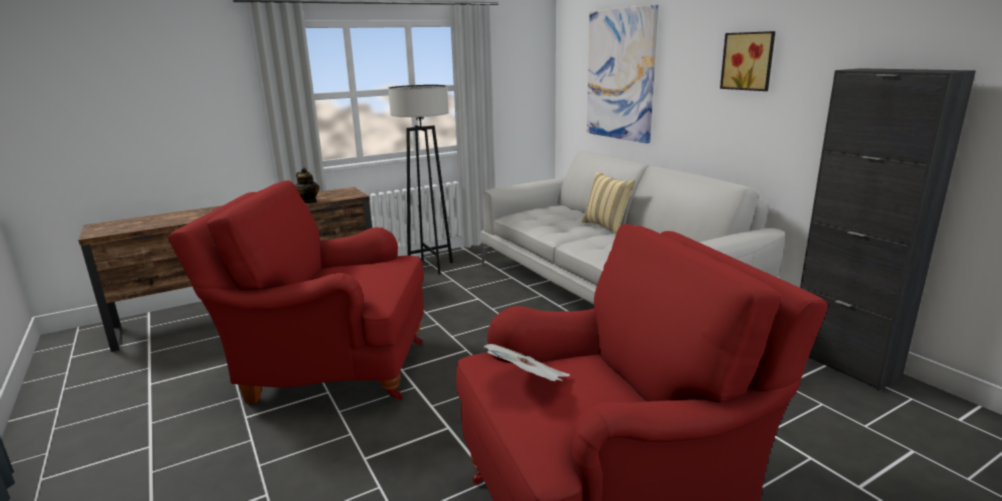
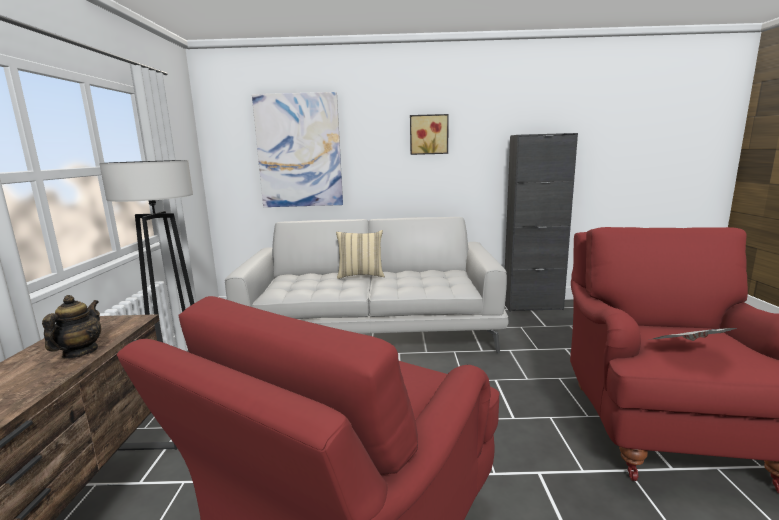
camera: 60 degrees left, 5 degrees down
(308, 201) = (80, 352): teapot -> teapot turned 75 degrees counterclockwise

